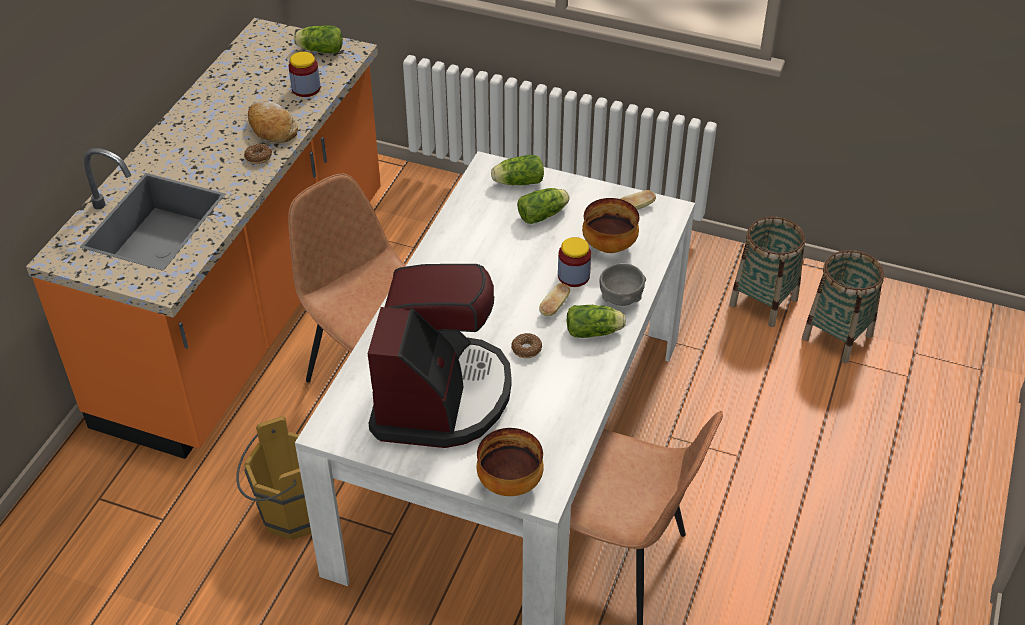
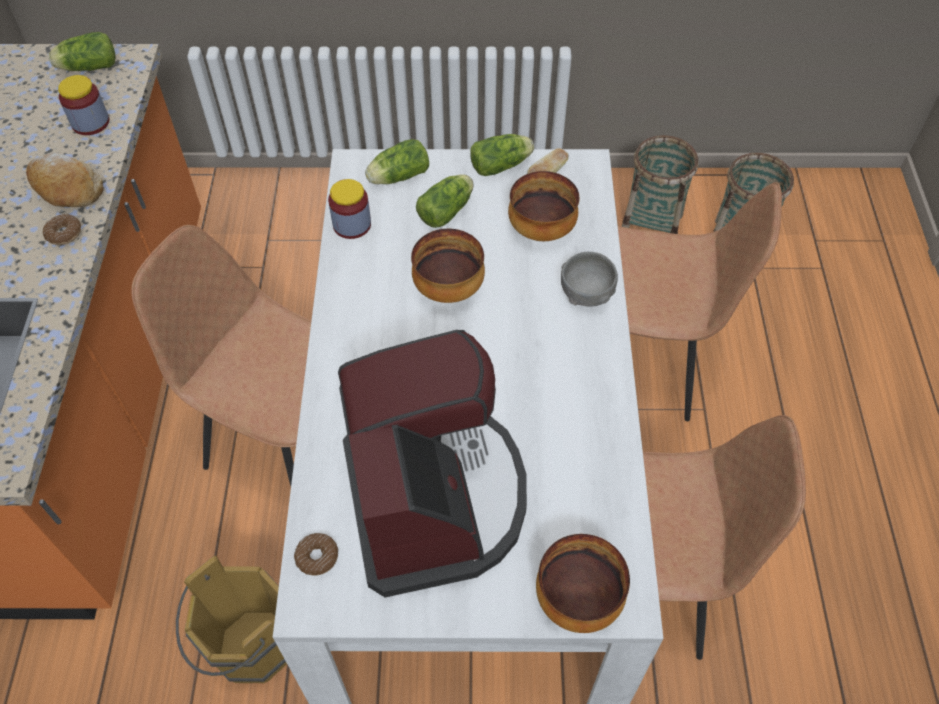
camera: 20 degrees left, 10 degrees up
(518, 268) = (449, 289): none -> bowl
(526, 349) = (510, 398): donut -> donut (317, 557)
(554, 306) = (516, 329): bread -> none
(573, 276) = (519, 281): jar -> jar (352, 225)
(595, 332) = (579, 348): lettuce -> lettuce (502, 165)
(703, 403) = (643, 360): none -> brown chair

